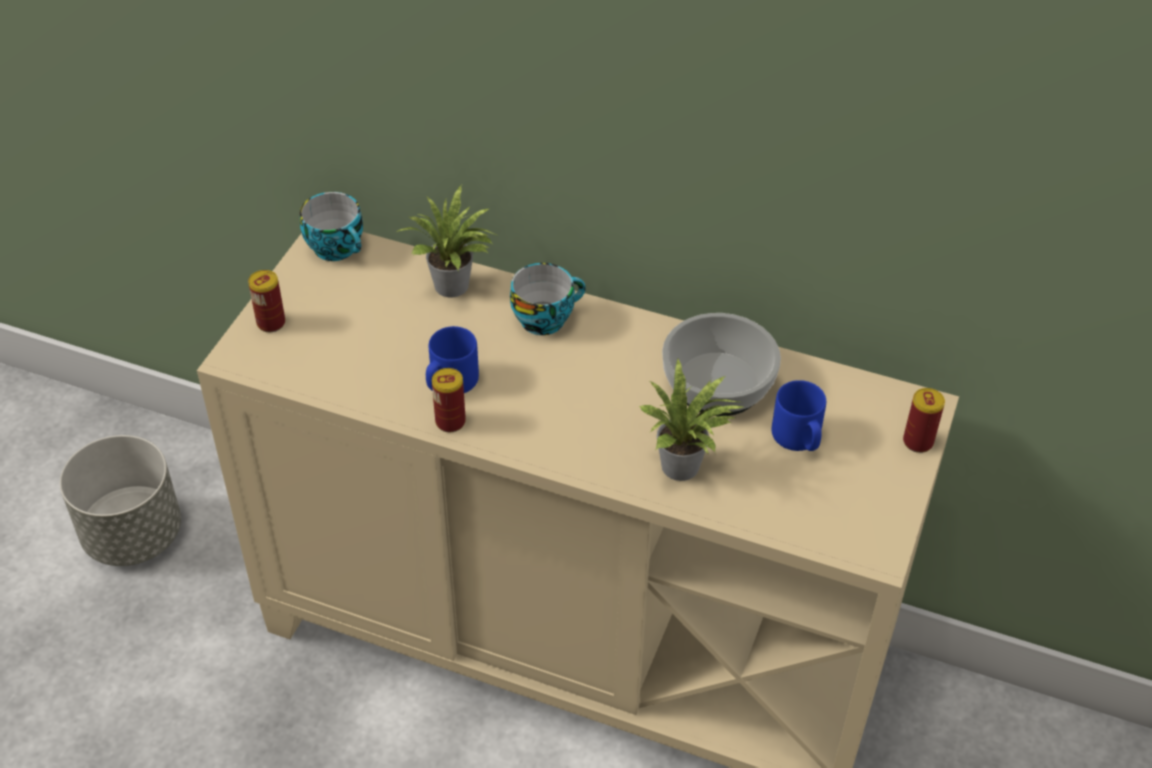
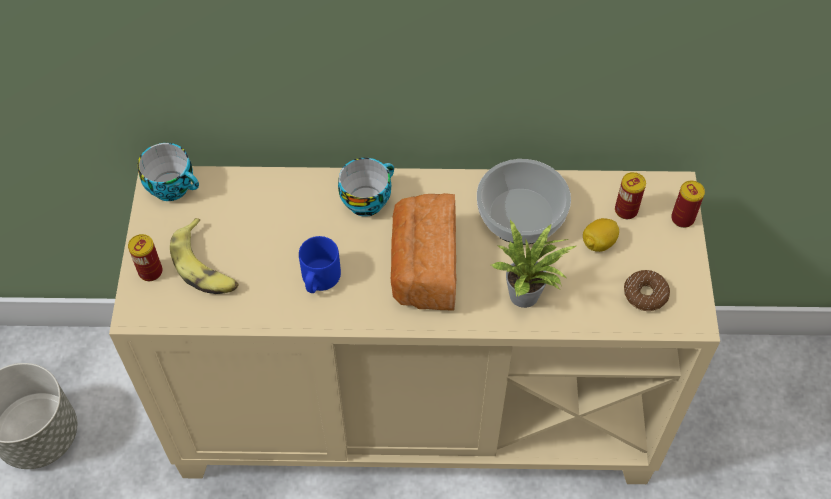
camera: 20 degrees left, 10 degrees up
(332, 334) = (205, 266): none -> banana
(450, 421) = (335, 313): can -> can (626, 210)
(454, 288) = (284, 195): potted plant -> none
(575, 404) = (423, 267): none -> bread
(798, 438) = (598, 243): blue mug -> lemon
(830, 509) = (645, 294): none -> donut

